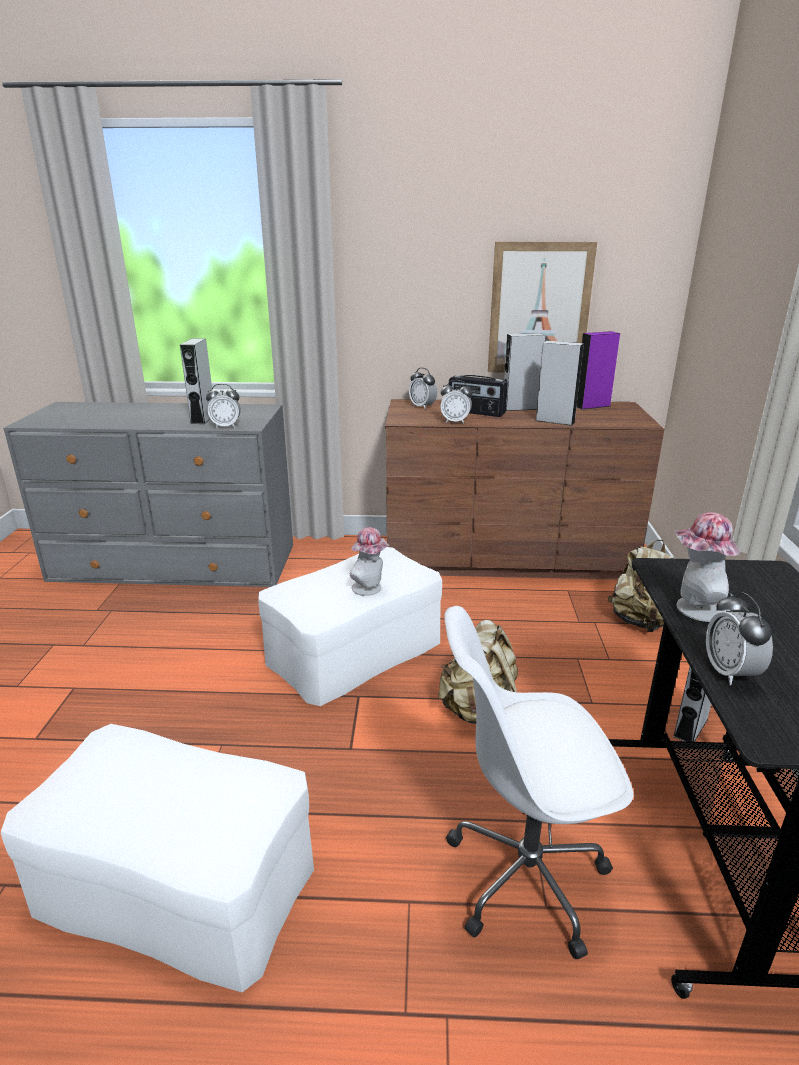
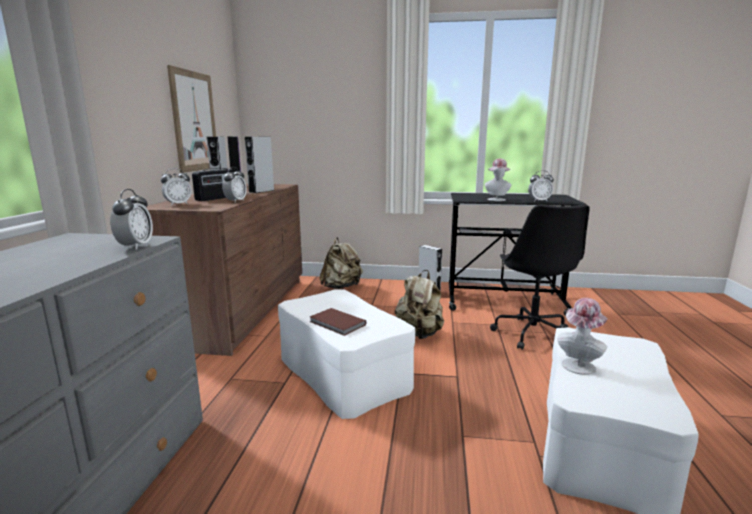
camera: 85 degrees left, 10 degrees down
(203, 418) = (69, 256): grey speaker -> none
(321, 583) = (337, 324): none -> brown book
(370, 589) = (352, 308): hat -> hat (579, 364)
(521, 878) = (533, 335): white office chair -> black office chair

